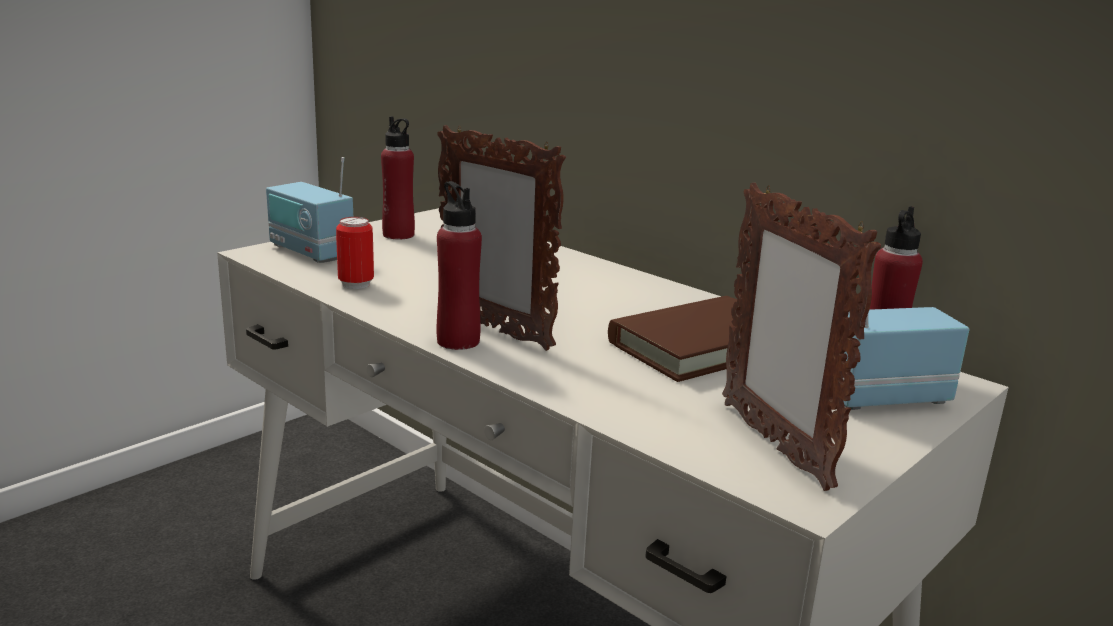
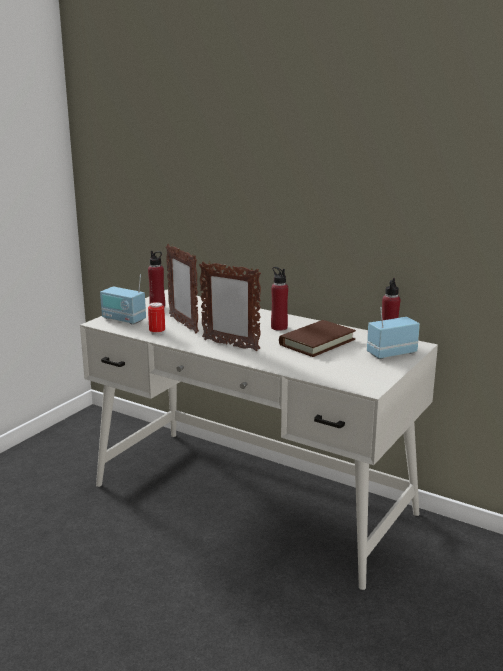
camera: 10 degrees left, 0 degrees up
(458, 341) = (218, 351): red bottle -> red bottle (279, 327)
(773, 444) = (354, 374): picture frame -> picture frame (183, 324)

